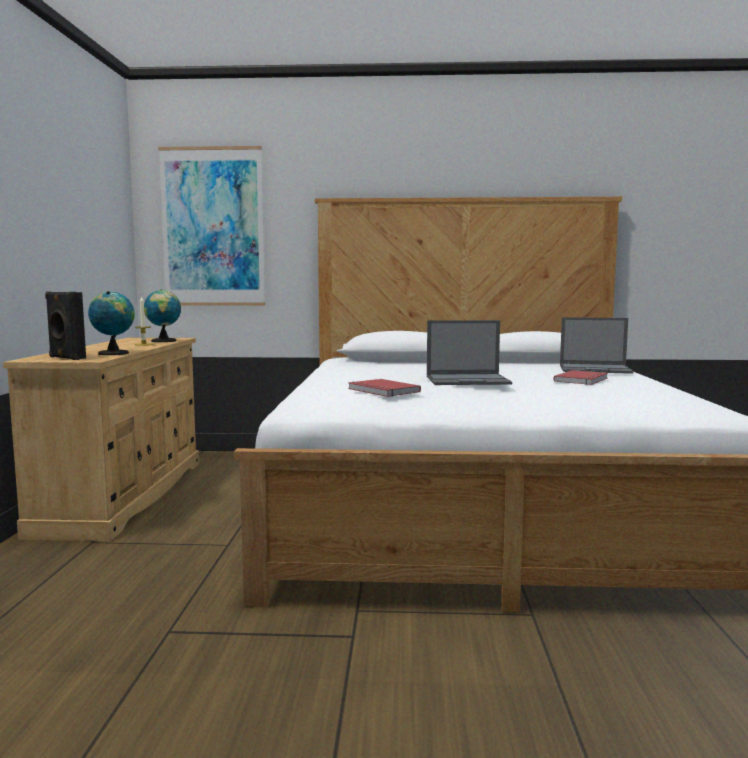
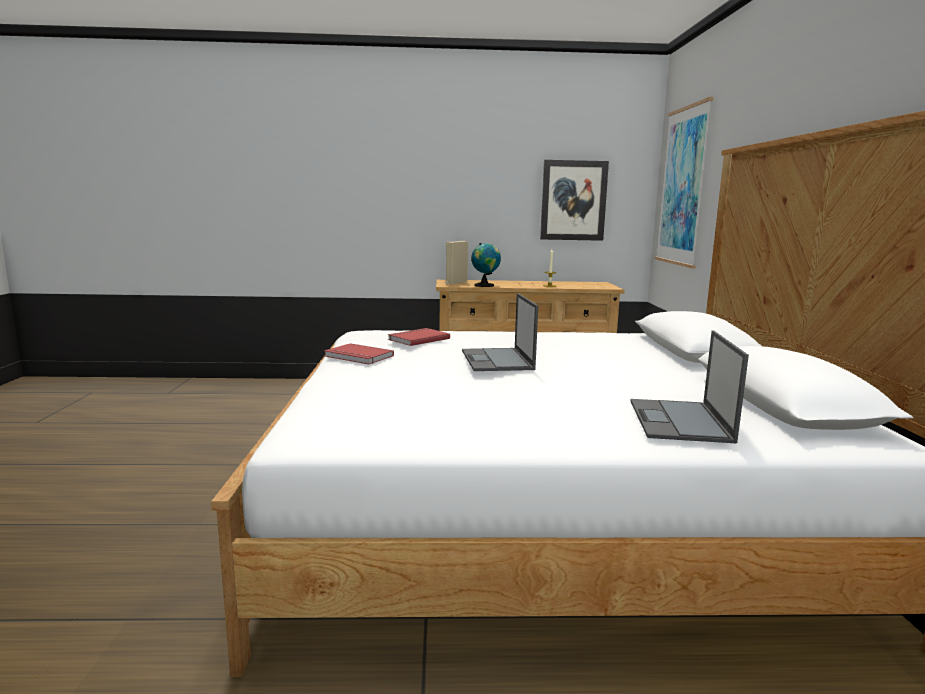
camera: 85 degrees right, 5 degrees up
(66, 358) = (455, 283): black speaker -> beige speaker
(92, 236) = (573, 200): none -> picture
(164, 341) = (580, 287): globe -> none
(583, 380) = (546, 404): red book -> red book (358, 357)

